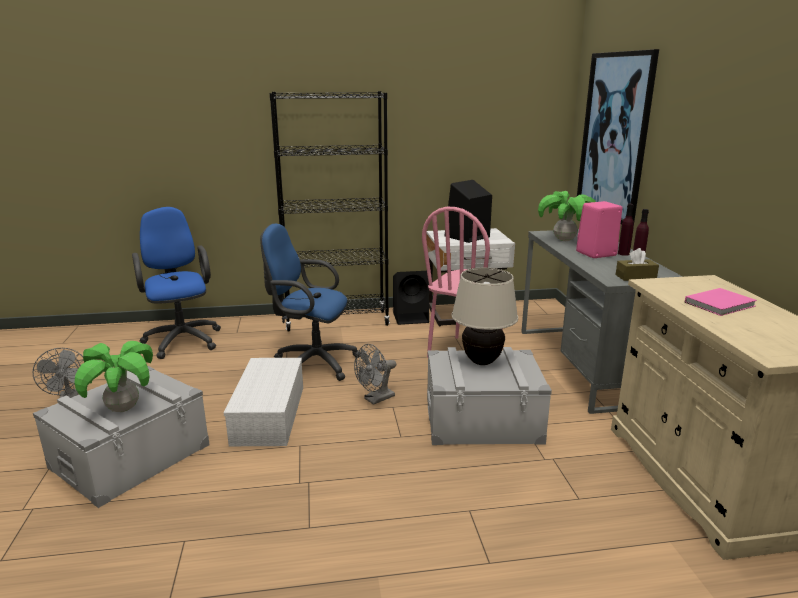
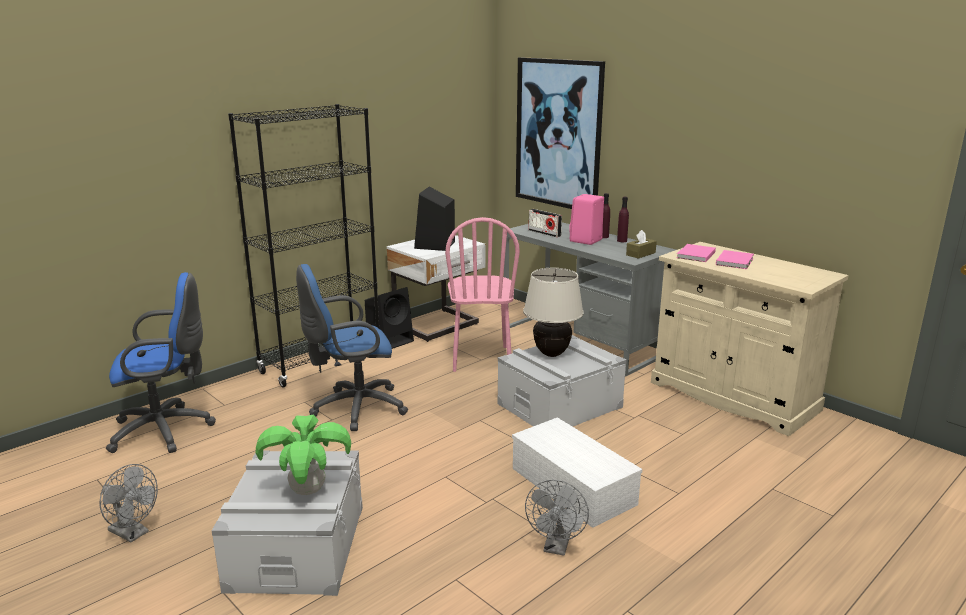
camera: 35 degrees left, 0 degrees up
(182, 339) = (167, 430): blue office chair -> blue office chair turned 135 degrees clockwise
(270, 415) = (382, 464): white storage box -> white storage box (575, 486)
(375, 399) = (457, 419): grey fan -> grey fan (556, 547)
(564, 240) = (544, 233): potted plant -> radio
(677, 287) = (695, 255): none -> pink book

